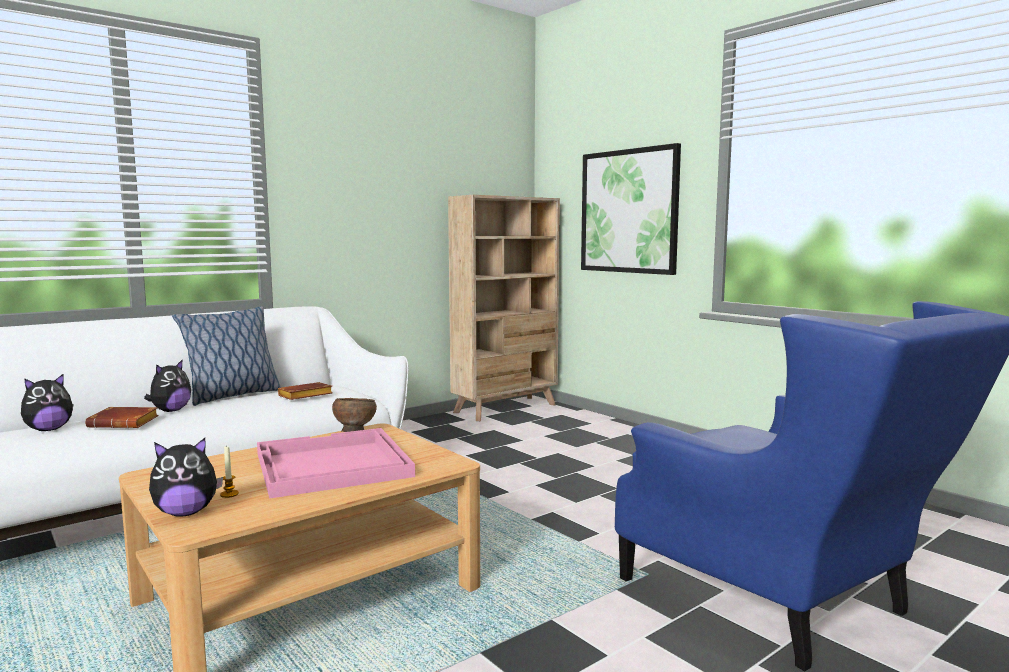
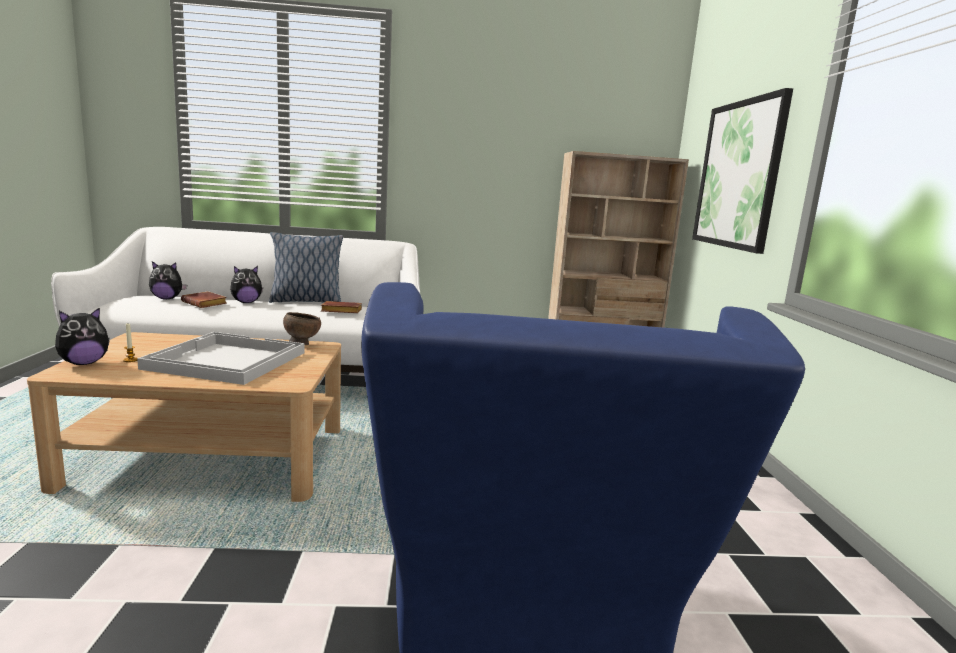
camera: 35 degrees right, 5 degrees up
(186, 513) = (84, 363): plush toy -> plush toy turned 60 degrees counterclockwise
(331, 465) = (225, 360): pink tray -> white tray

